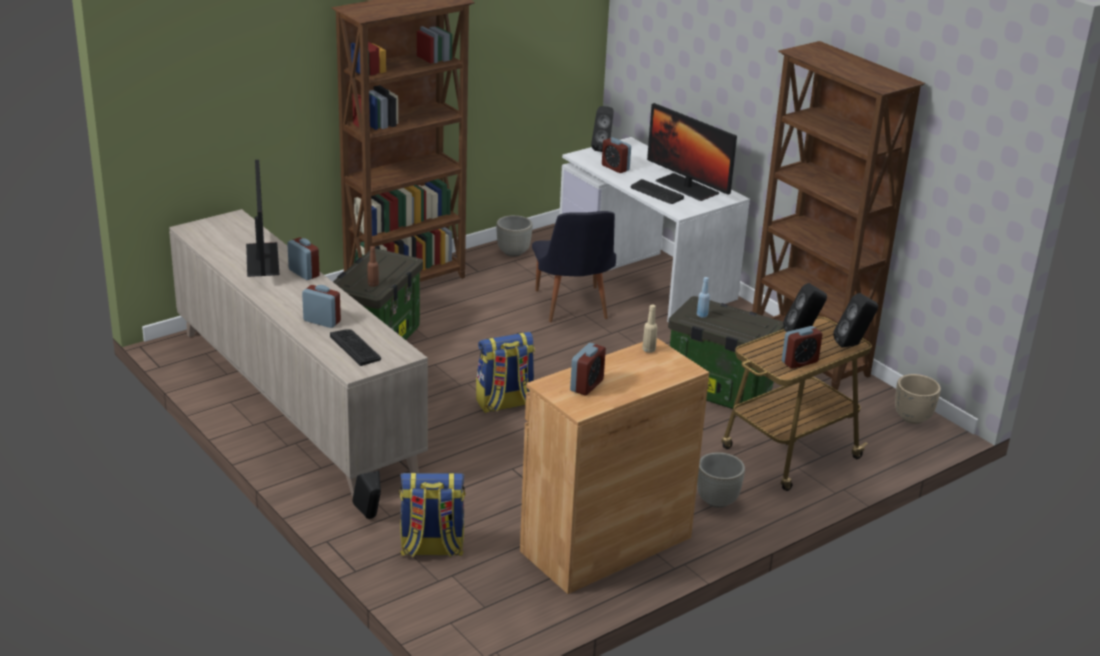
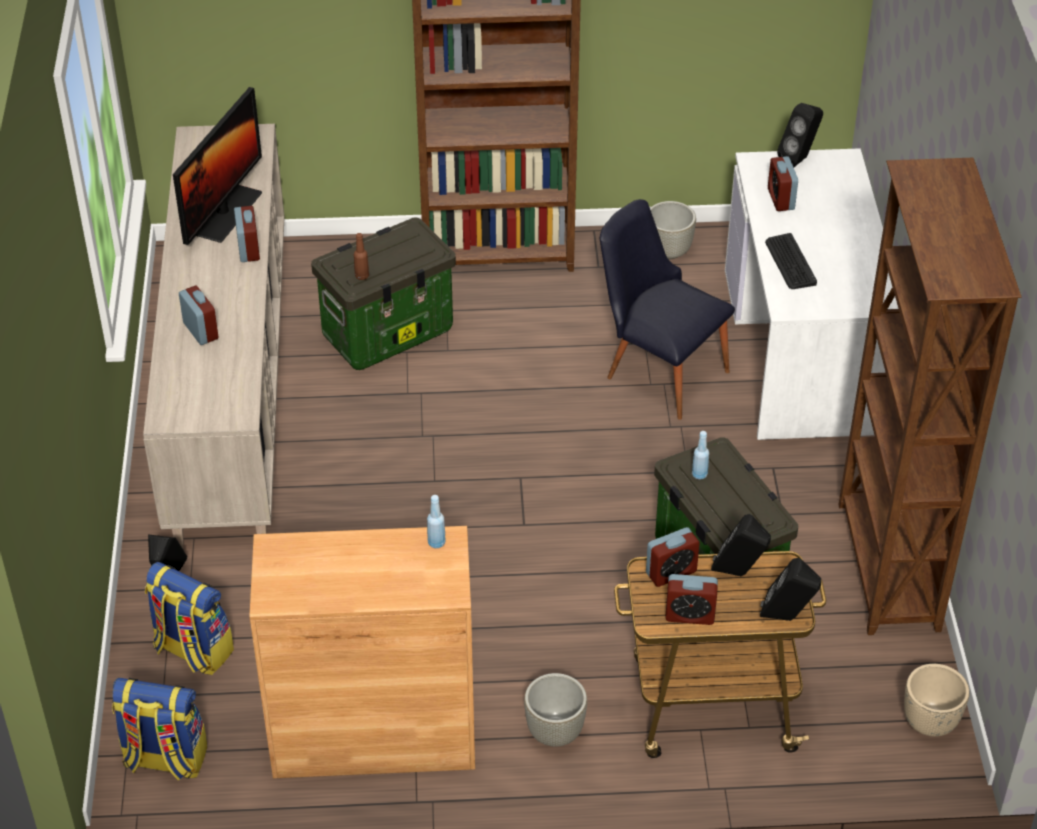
camera: 35 degrees right, 15 degrees up
(355, 347) = (198, 384): keyboard -> none
(504, 403) = (446, 483): backpack -> backpack (164, 759)
(572, 308) = (658, 369): black chair -> black chair turned 105 degrees clockwise
(586, 385) = (312, 566): alarm clock -> alarm clock (671, 572)
(648, 350) = (436, 542): beige bottle -> blue bottle
(687, 187) = (841, 266): monitor -> none

